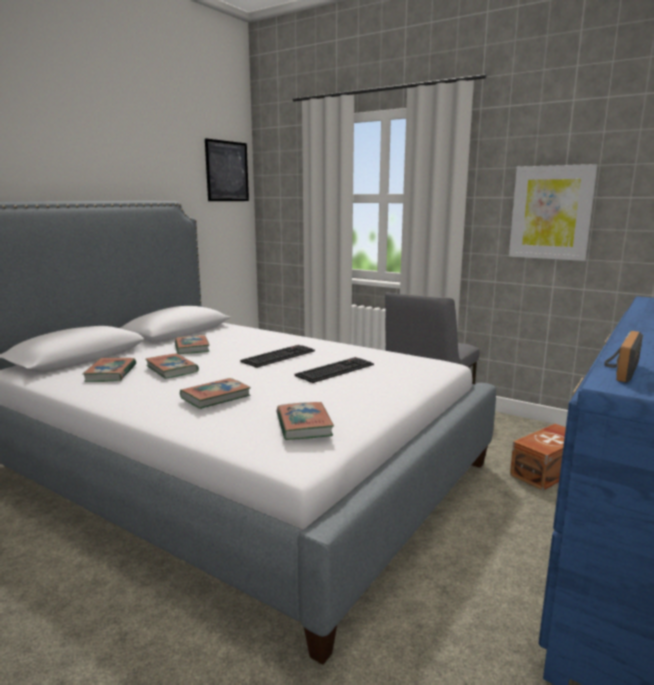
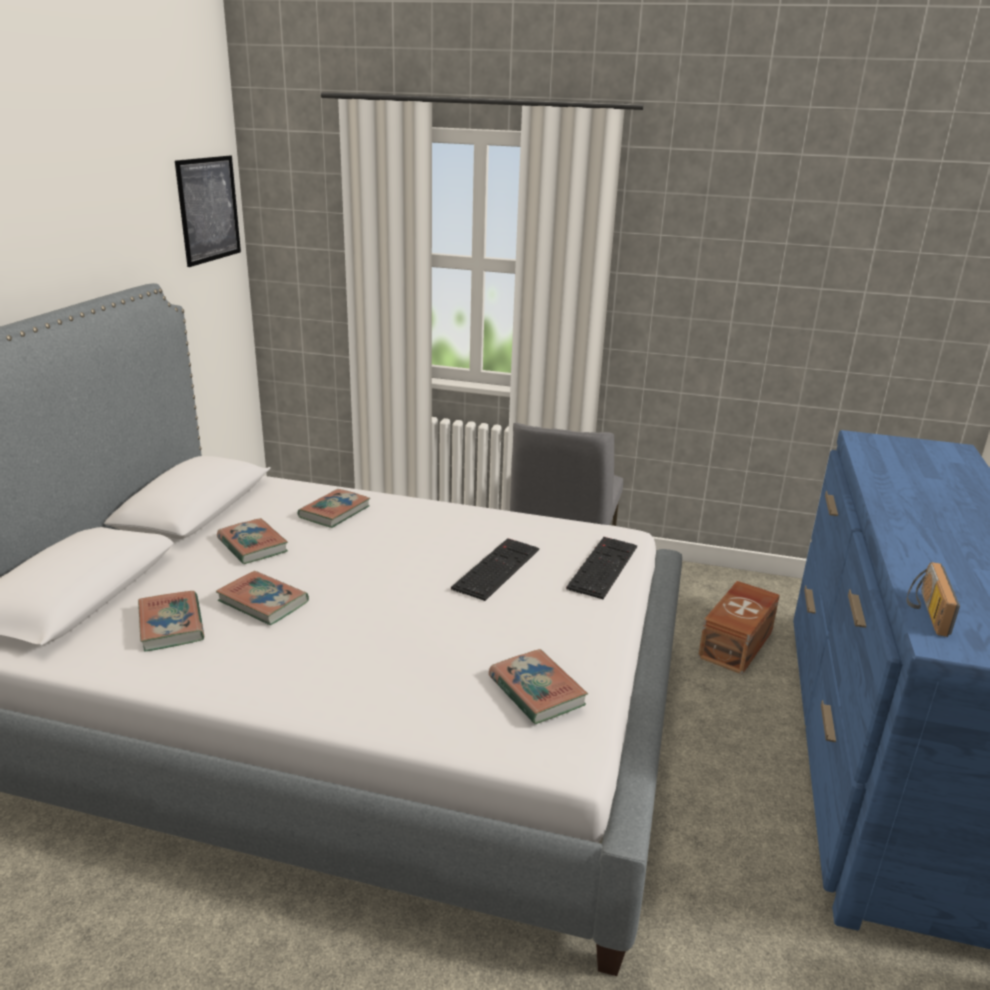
camera: 20 degrees left, 10 degrees up
(215, 397) = (379, 655): book -> book (334, 512)
(278, 356) = (399, 548): keyboard -> keyboard (601, 566)
(551, 212) = (722, 302): picture -> none

